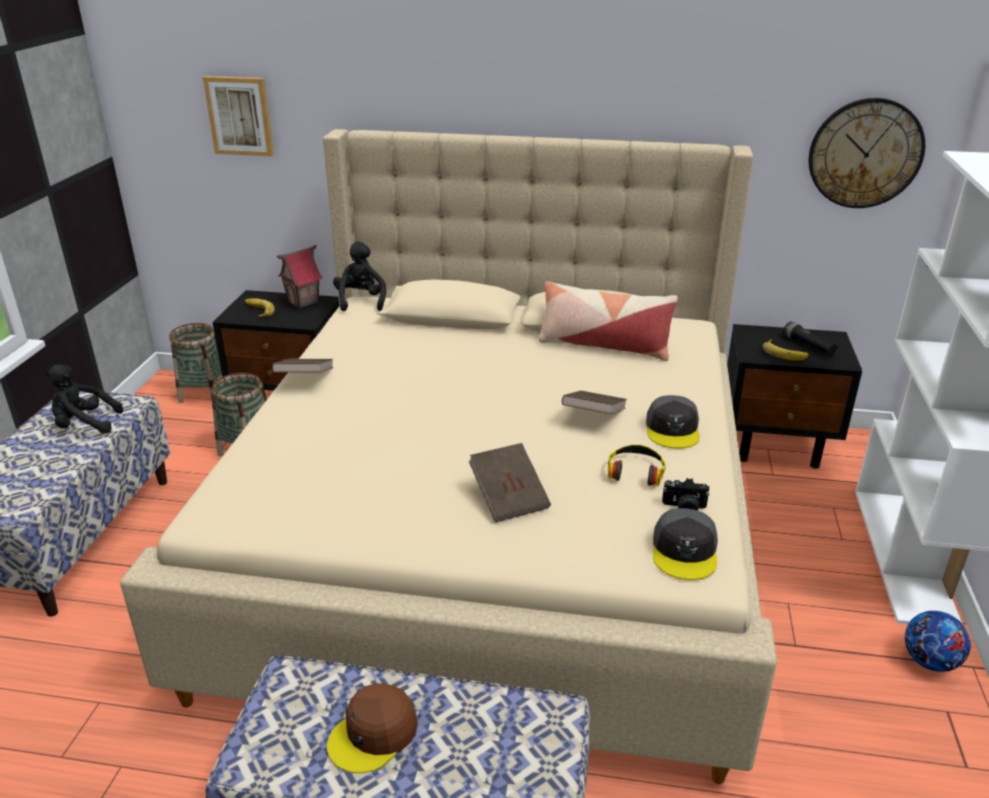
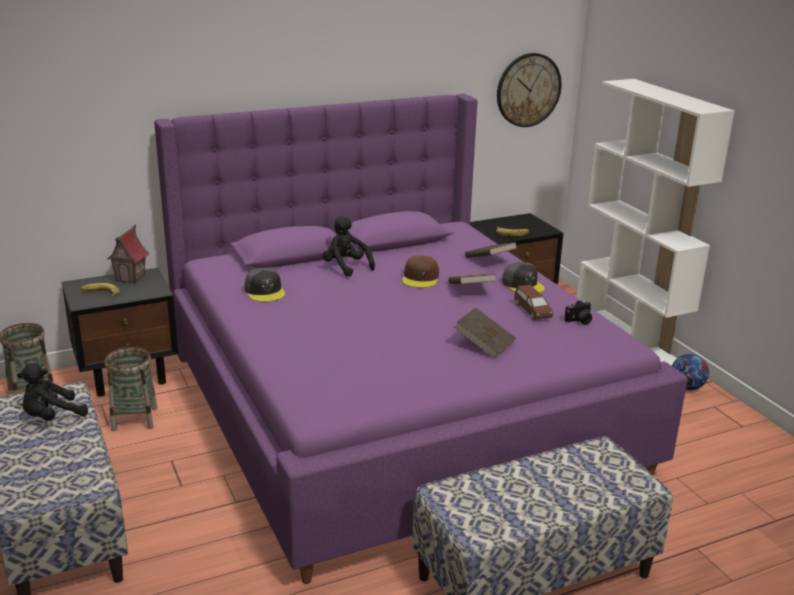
camera: 35 degrees left, 5 degrees down
(240, 116) = (56, 119): picture -> none
(305, 379) = (249, 321): brown book -> brown book (489, 261)
(361, 301) = (206, 261): black plush toy -> black plush toy (346, 267)
(374, 734) = (526, 495): brown cap -> brown cap (420, 278)
(496, 534) = (395, 408): beige bed -> purple bed
(603, 345) = (420, 249): pillow -> none
(635, 471) = (532, 311): headphones -> brown toy car
(685, 551) = (605, 340): grey cap -> grey cap (265, 291)
(808, 346) = (520, 225): black flashlight -> none

